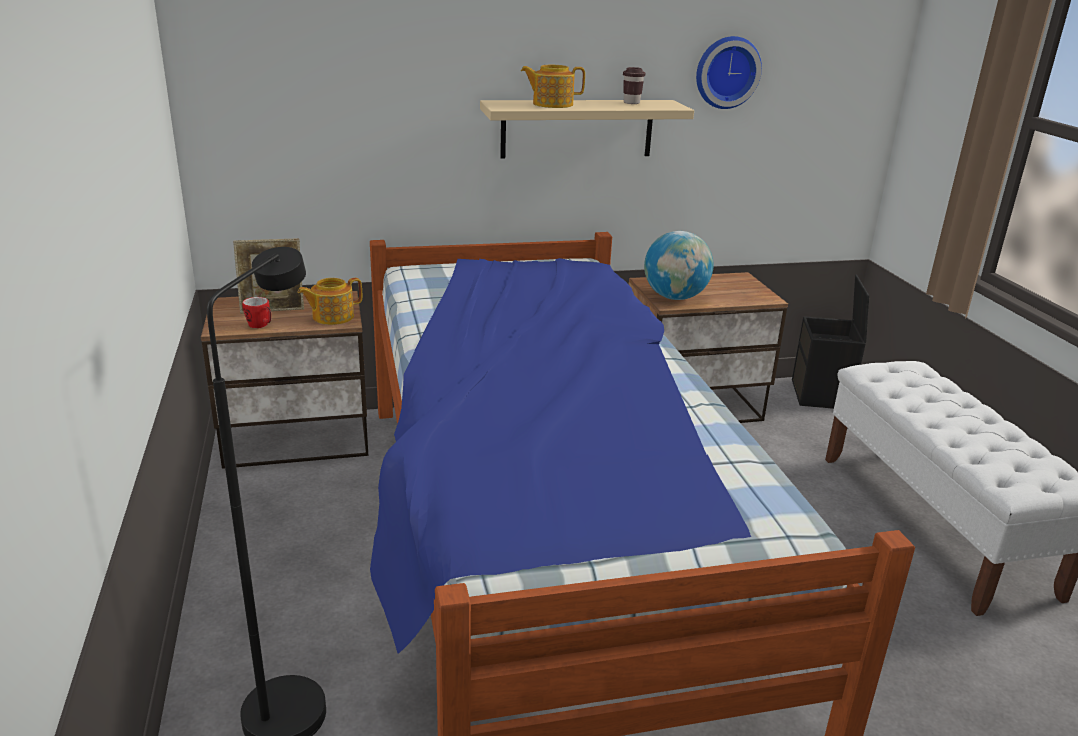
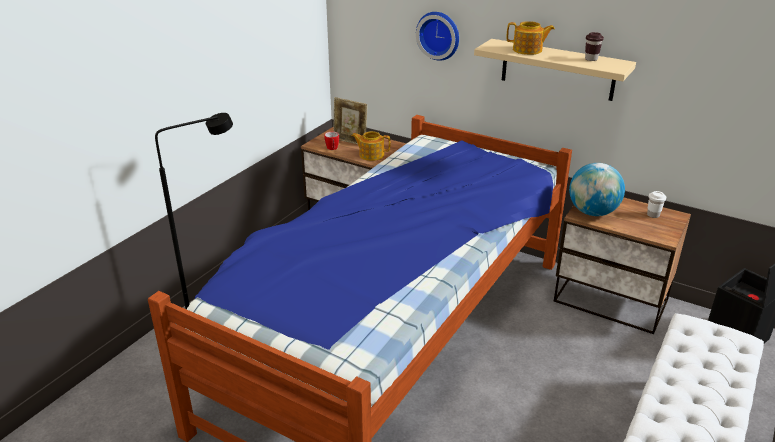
camera: 45 degrees right, 5 degrees up
(551, 104) = (528, 50): teapot -> teapot turned 150 degrees clockwise
(724, 282) = (653, 215): none -> white cup
(726, 72) = (686, 47): wall clock -> wall clock (439, 35)

